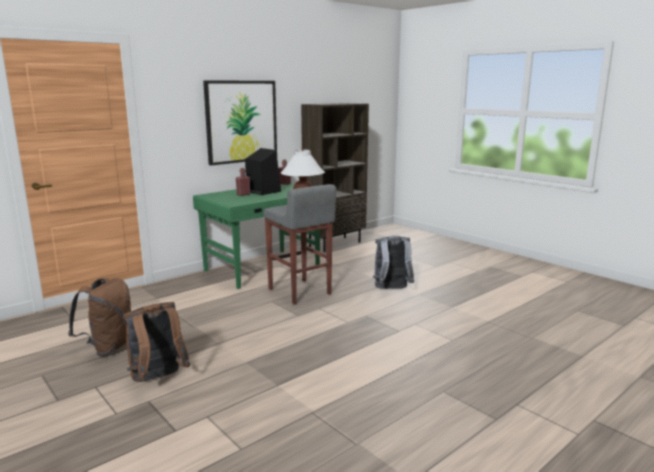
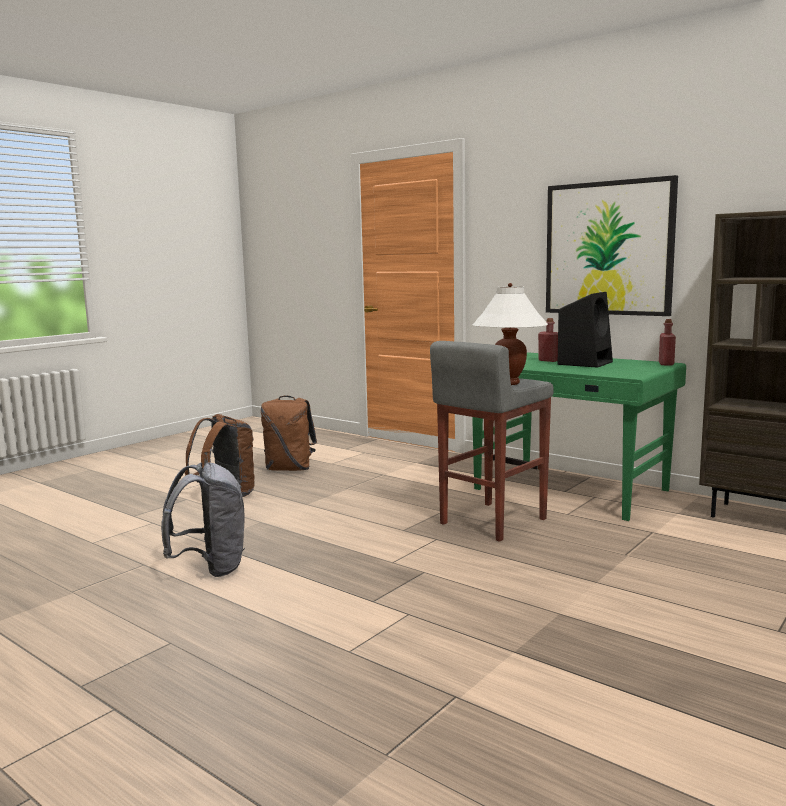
camera: 80 degrees right, 5 degrees down
(391, 289) = (563, 586): grey backpack -> grey backpack (211, 568)

